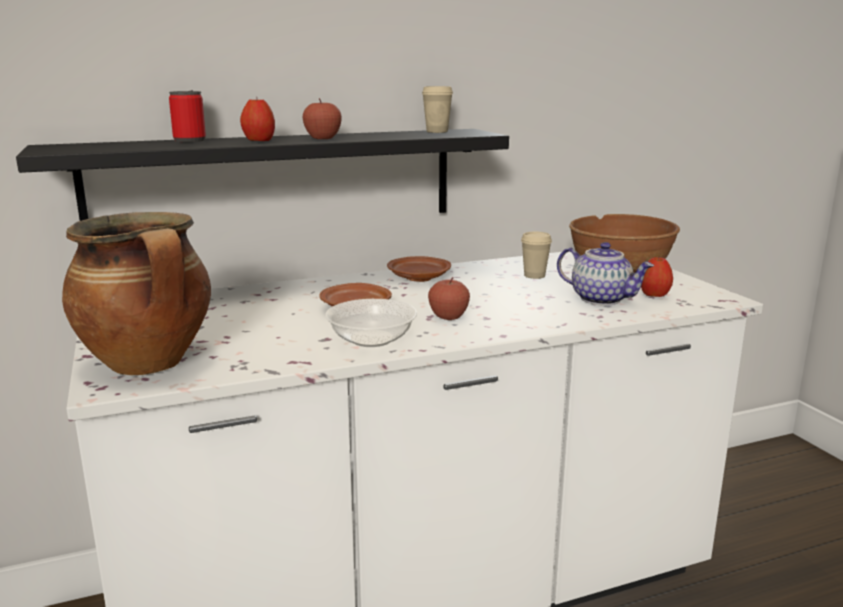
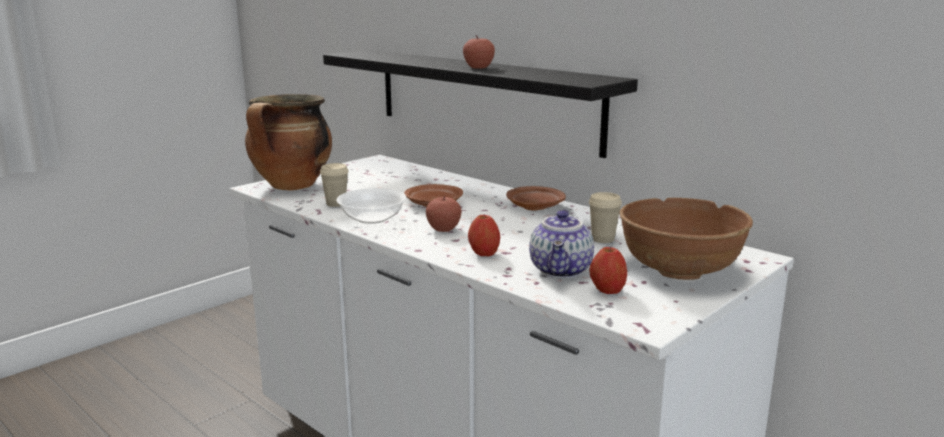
camera: 65 degrees right, 0 degrees up
(189, 140) = (424, 58): can -> none
(259, 141) = (439, 63): apple -> apple (484, 254)
(437, 131) = (578, 76): beige cup -> beige cup (336, 204)

